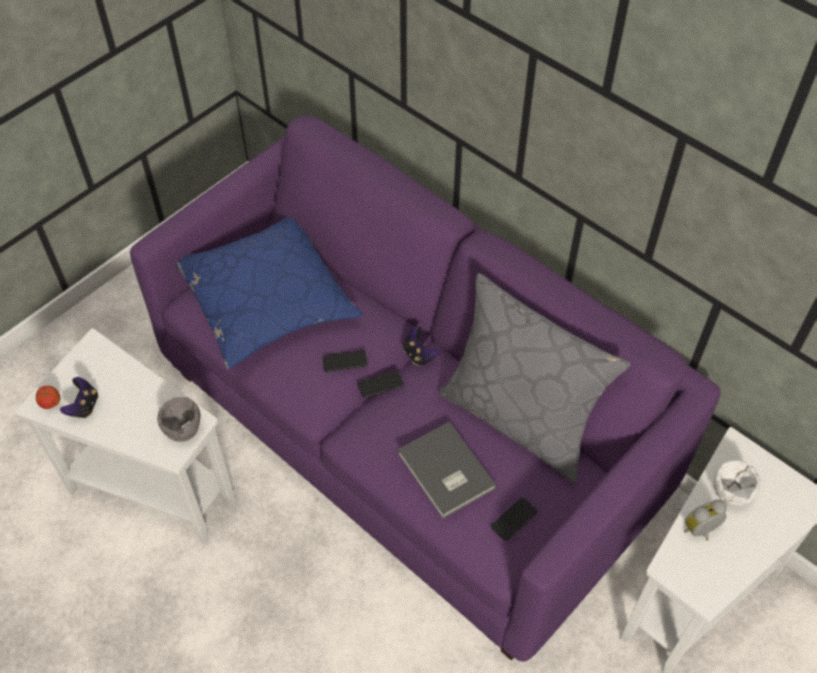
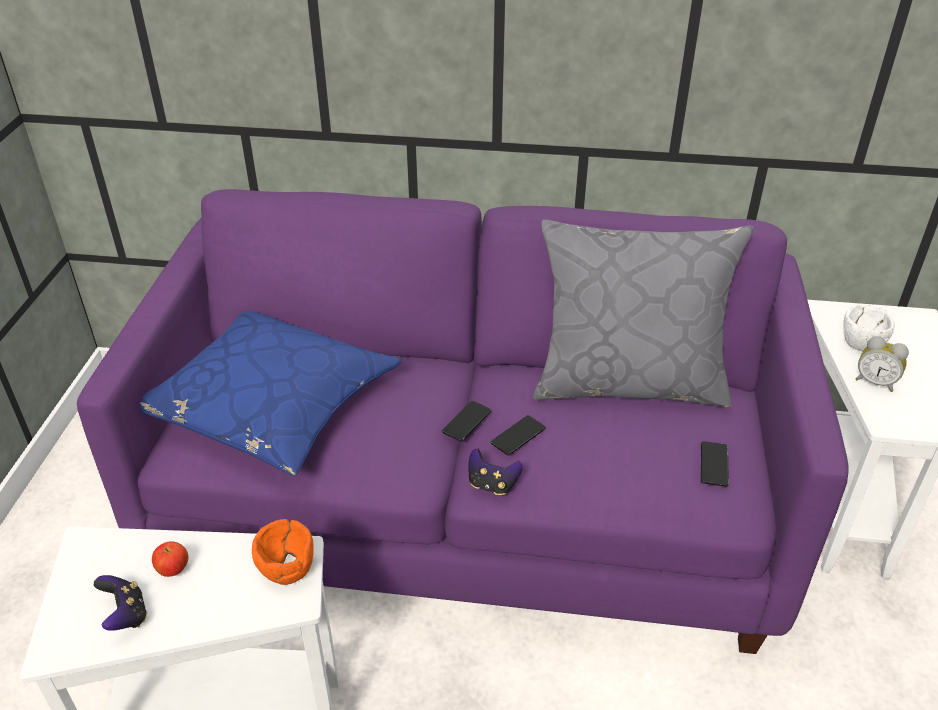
camera: 35 degrees left, 15 degrees down
(51, 403) = (72, 637): apple -> apple (174, 570)
(183, 429) = (287, 568): grey bowl -> orange bowl
(344, 361) = (412, 417): phone -> phone (518, 436)
(419, 355) = (480, 379): game controller -> game controller (492, 484)
(445, 473) = (611, 460): grey book -> none
(701, 531) = (875, 382): alarm clock -> alarm clock turned 90 degrees counterclockwise

